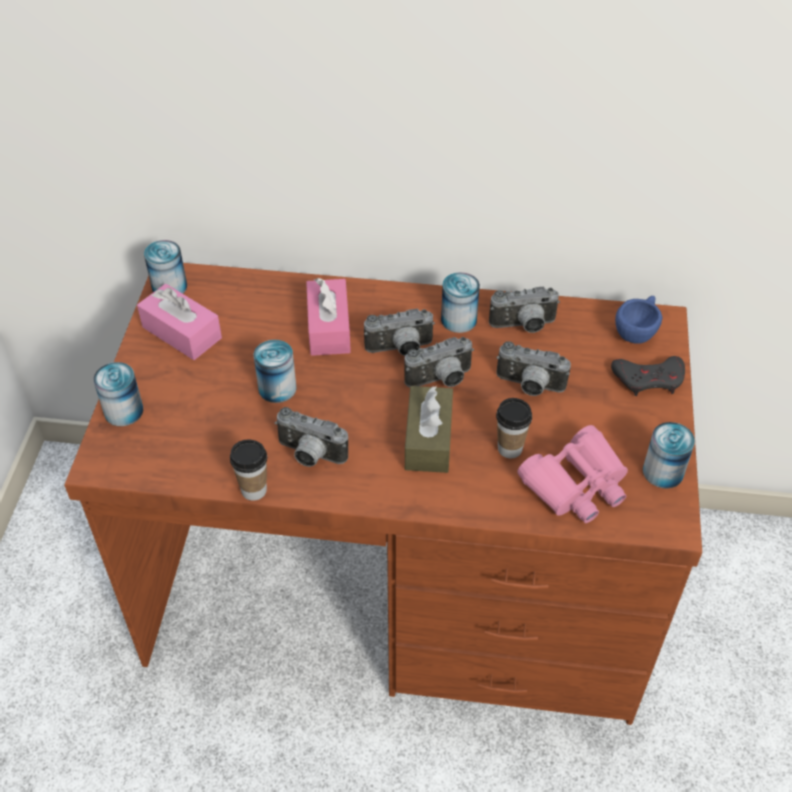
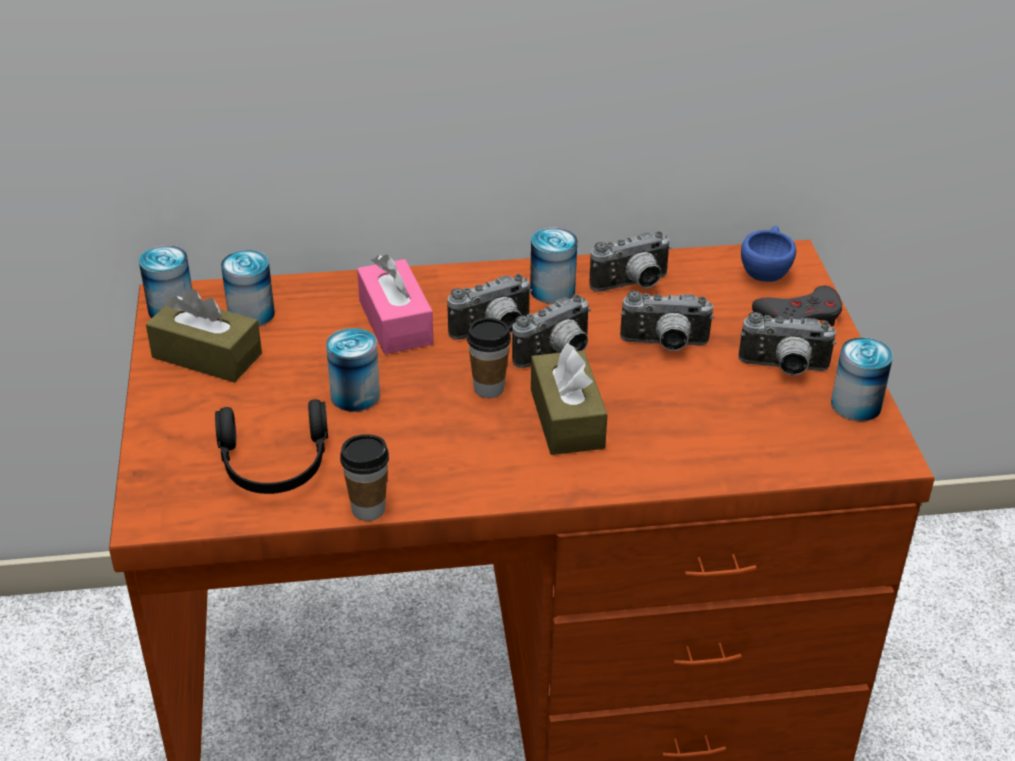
camera: 15 degrees left, 10 degrees down
(123, 411) = (161, 452): can -> can (251, 314)
(182, 332) = (207, 355): pink tissue box -> brown tissue box
(199, 438) = (275, 464): none -> black headphones
(309, 455) = (425, 460): camera -> camera (783, 369)
(510, 449) = (668, 411): cup -> cup (489, 388)
(576, 485) = (762, 435): pink binoculars -> none

